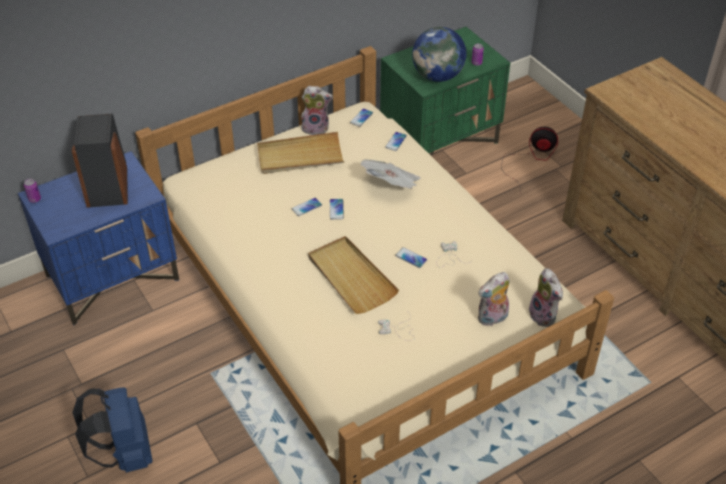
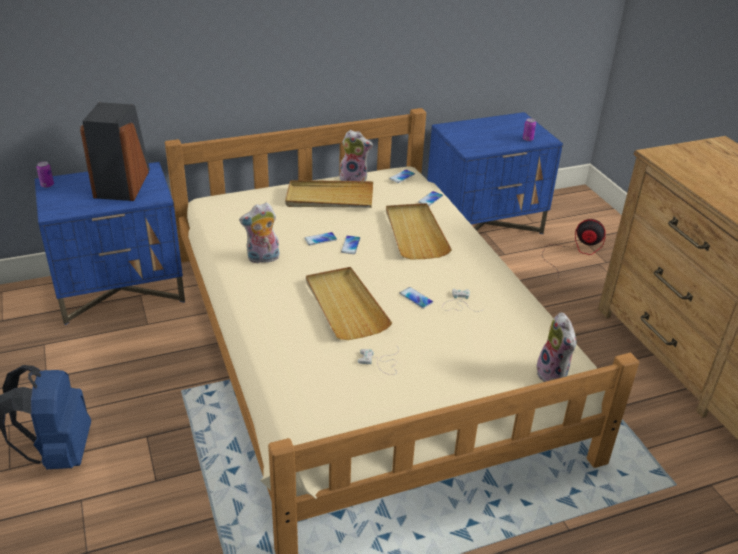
camera: 10 degrees right, 10 degrees down
(392, 185) = (415, 233): newspaper -> beige tray
(438, 76) = (485, 144): globe -> none
(440, 141) = (484, 224): green nightstand -> blue nightstand
(492, 319) = (492, 369): plush toy -> plush toy (262, 259)

